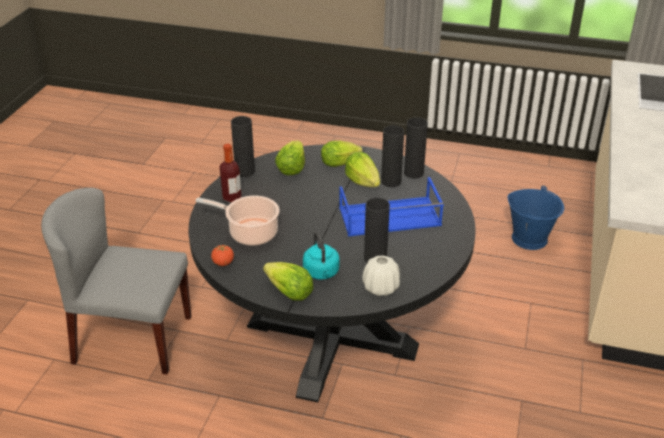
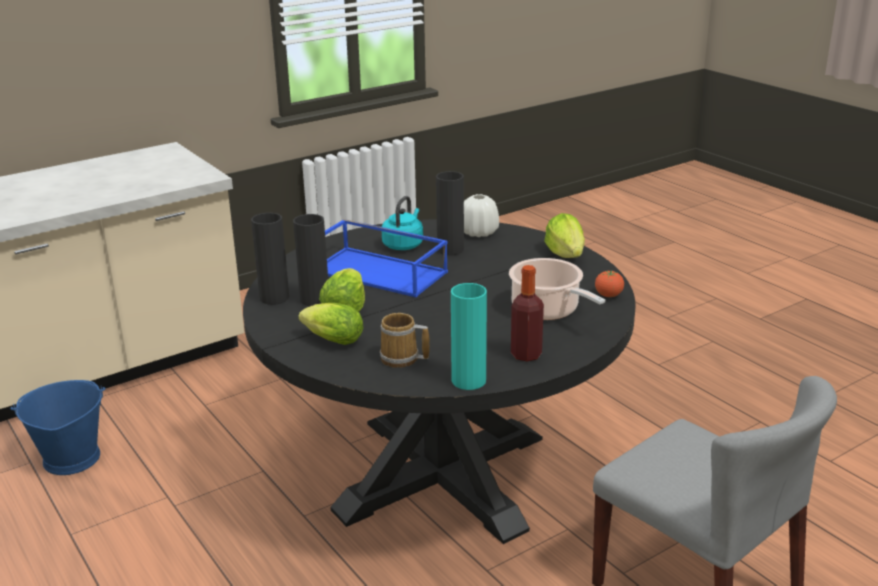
camera: 140 degrees left, 10 degrees down
(245, 171) = (468, 381): black vase -> turquoise vase
(291, 168) = (401, 359): lettuce -> mug
(321, 273) = (516, 257): turquoise kettle -> turquoise kettle (404, 244)

